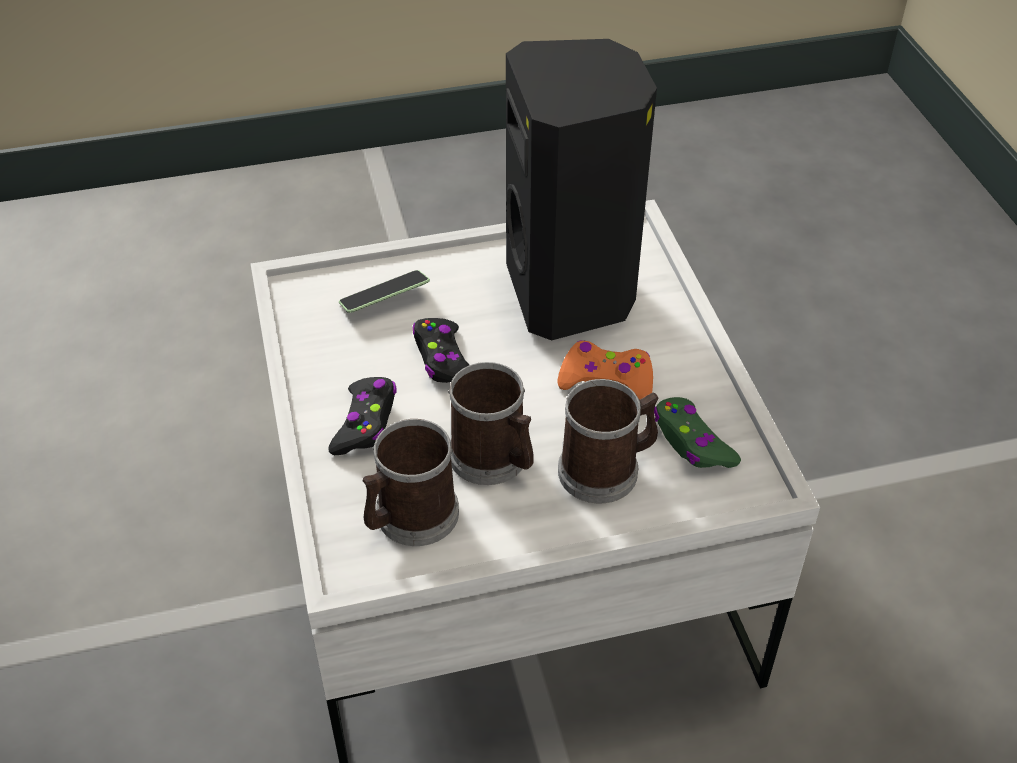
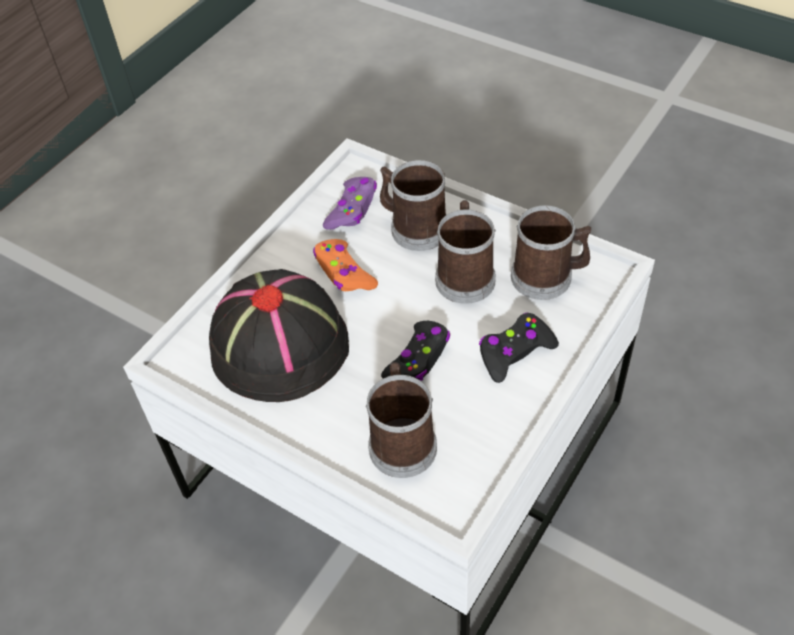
camera: 130 degrees left, 5 degrees up
(385, 301) = (402, 440): phone -> mug
(572, 293) = (279, 344): black speaker -> black hat
(692, 442) = (352, 209): green game controller -> purple game controller

